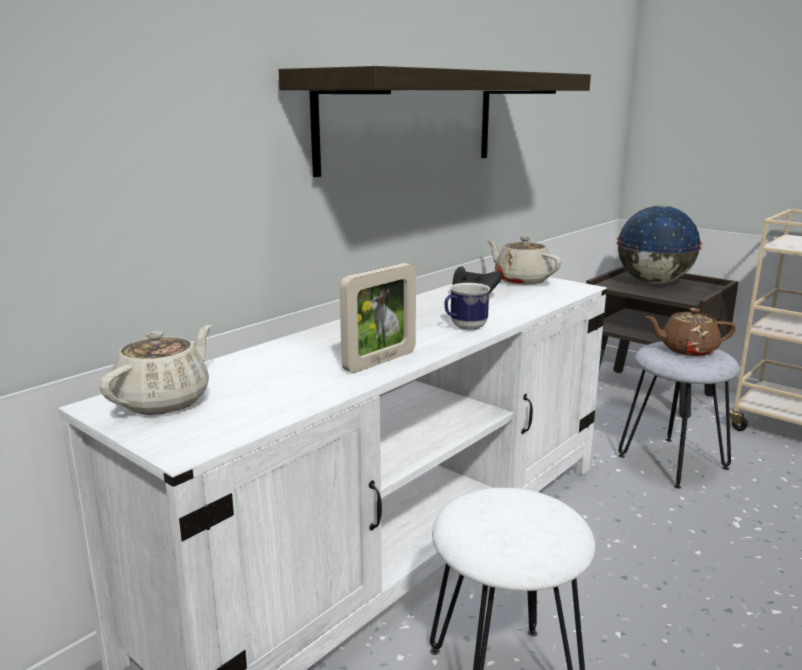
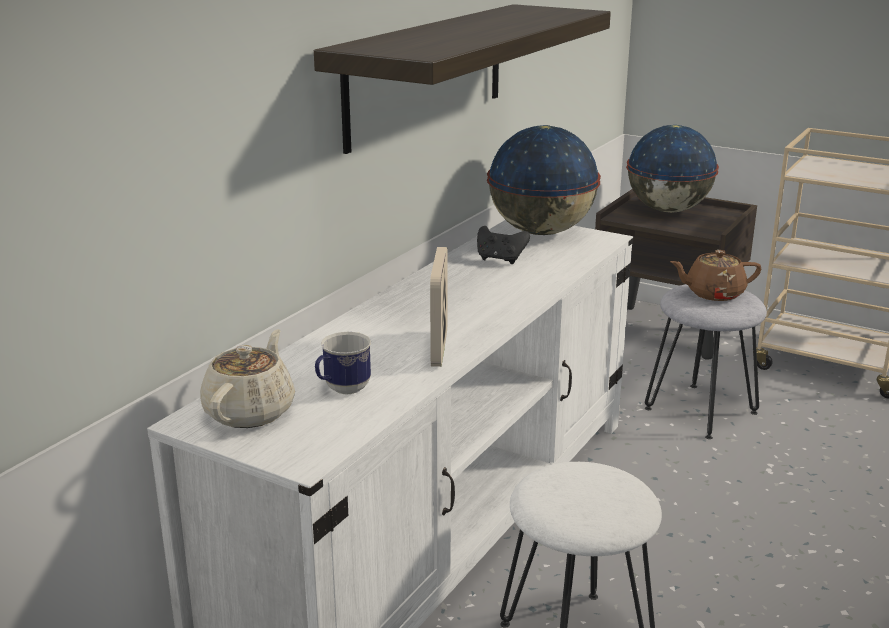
camera: 10 degrees left, 5 degrees up
(380, 361) = (439, 348): picture frame -> picture frame turned 150 degrees clockwise
(464, 328) = (506, 301): mug -> mug (342, 390)
(521, 280) = (542, 232): beige teapot -> globe

